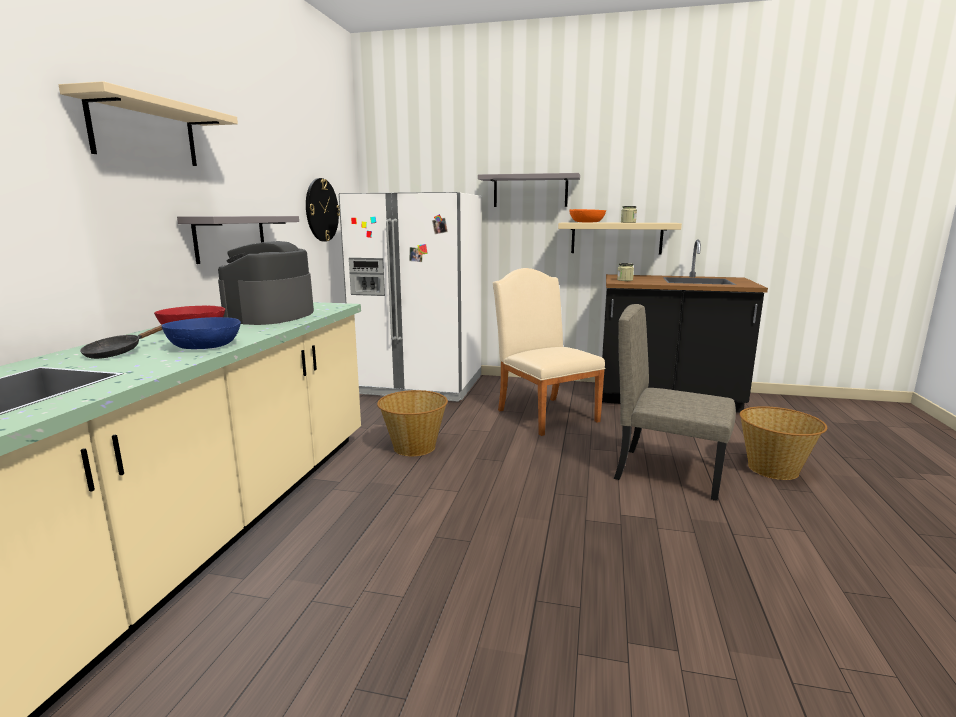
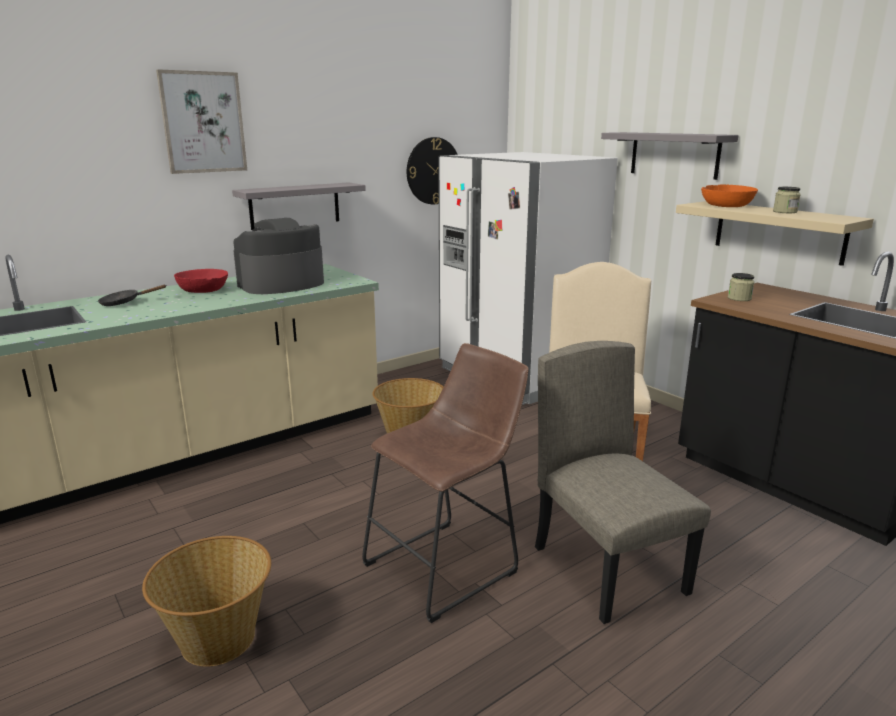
camera: 40 degrees right, 5 degrees up
(145, 132) = (203, 122): beige shelf -> picture
(205, 346) = (171, 308): blue bowl -> none
(587, 513) = (448, 565): none -> brown stool
(774, 469) = (765, 632): basket -> basket (218, 640)

